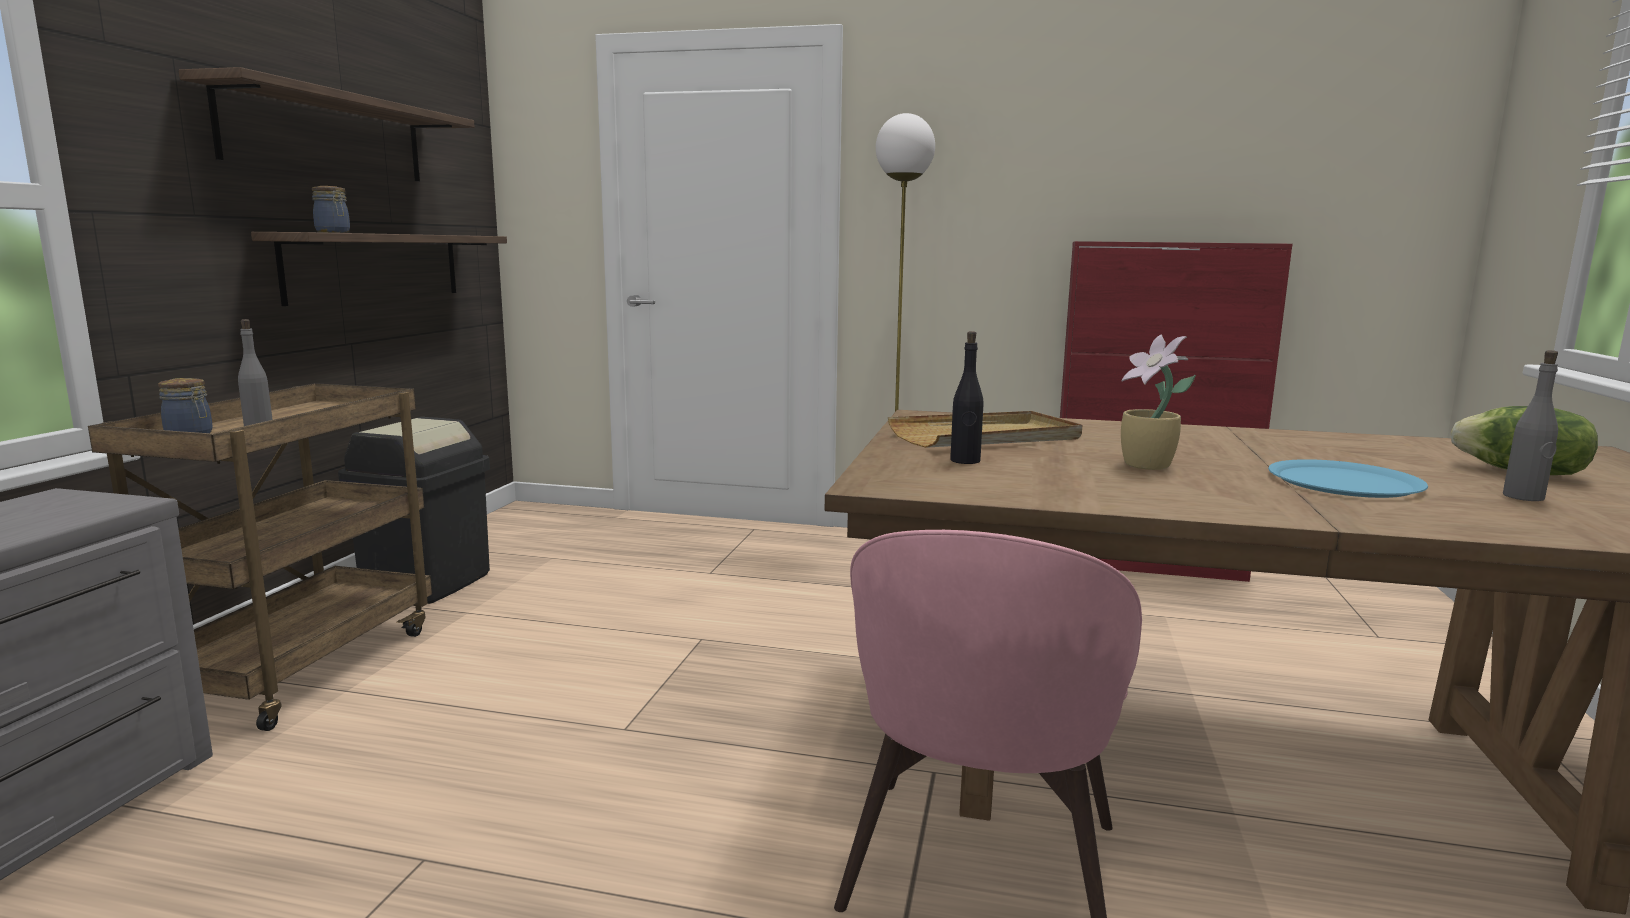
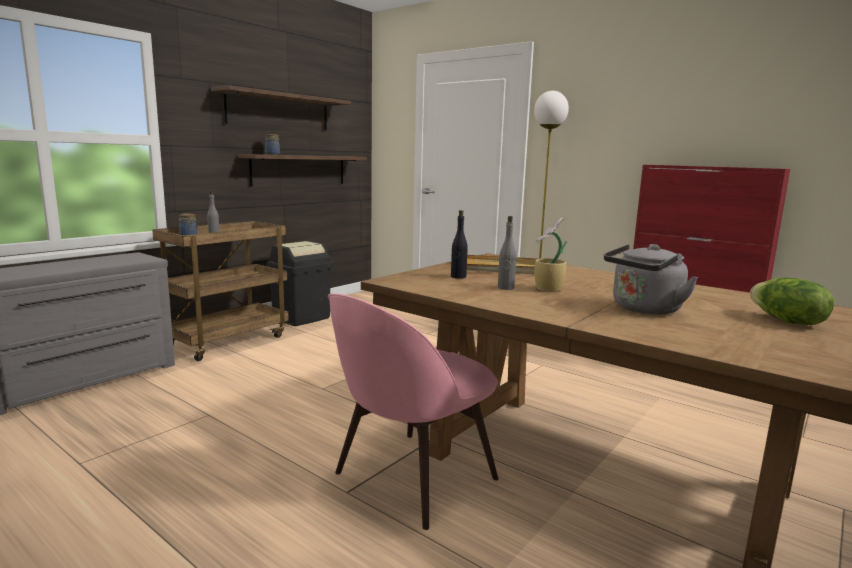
camera: 25 degrees right, 0 degrees up
(1344, 482) = (644, 309): blue plate -> grey kettle
(1523, 497) = (742, 331): grey bottle -> grey bottle (505, 288)

